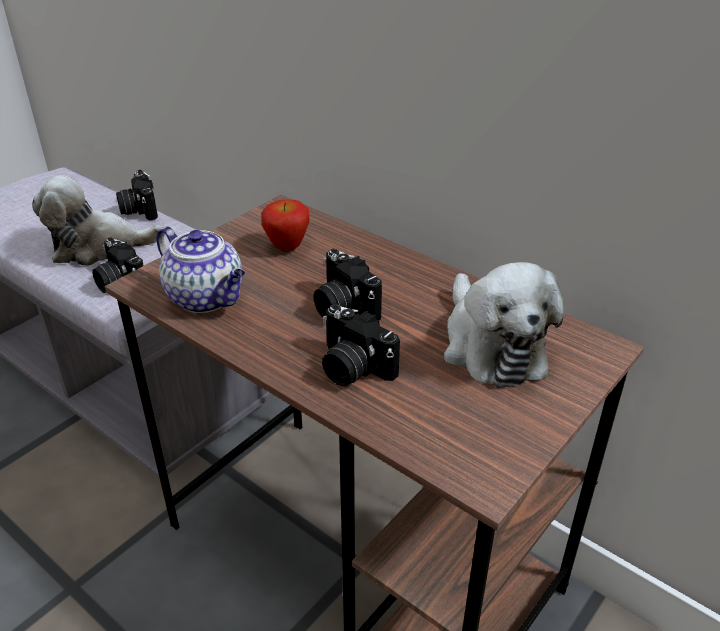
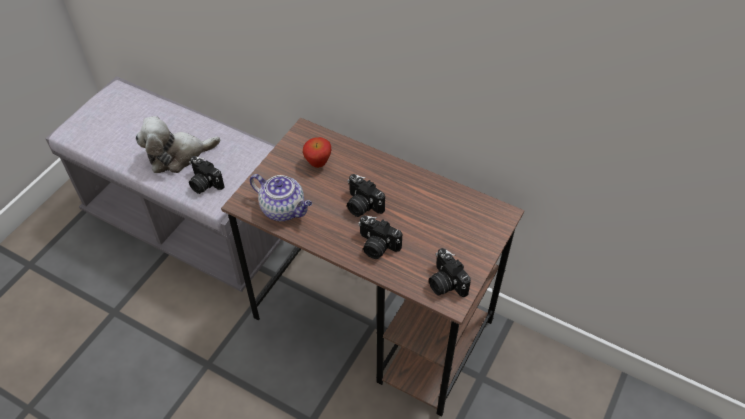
camera: 10 degrees left, 15 degrees up
(139, 210) = (191, 118): camera -> camera (445, 283)
(491, 345) = (446, 221): plush toy -> none

